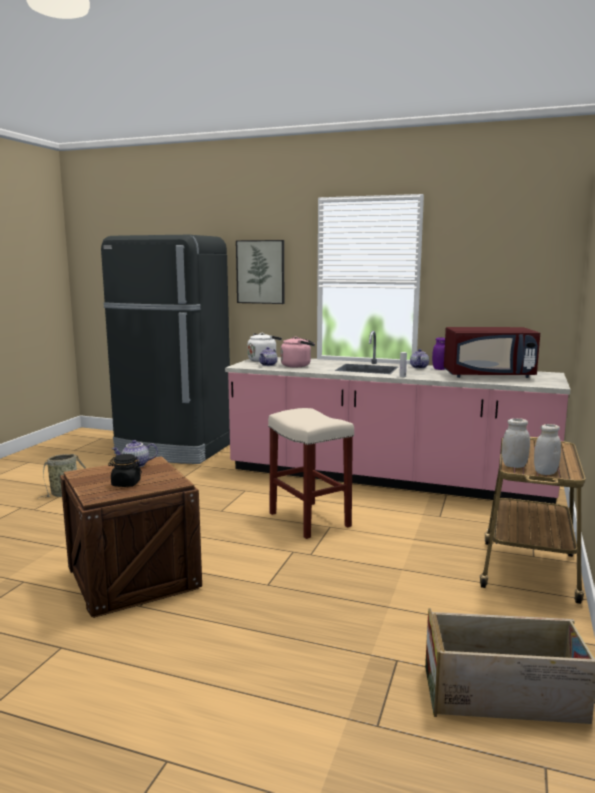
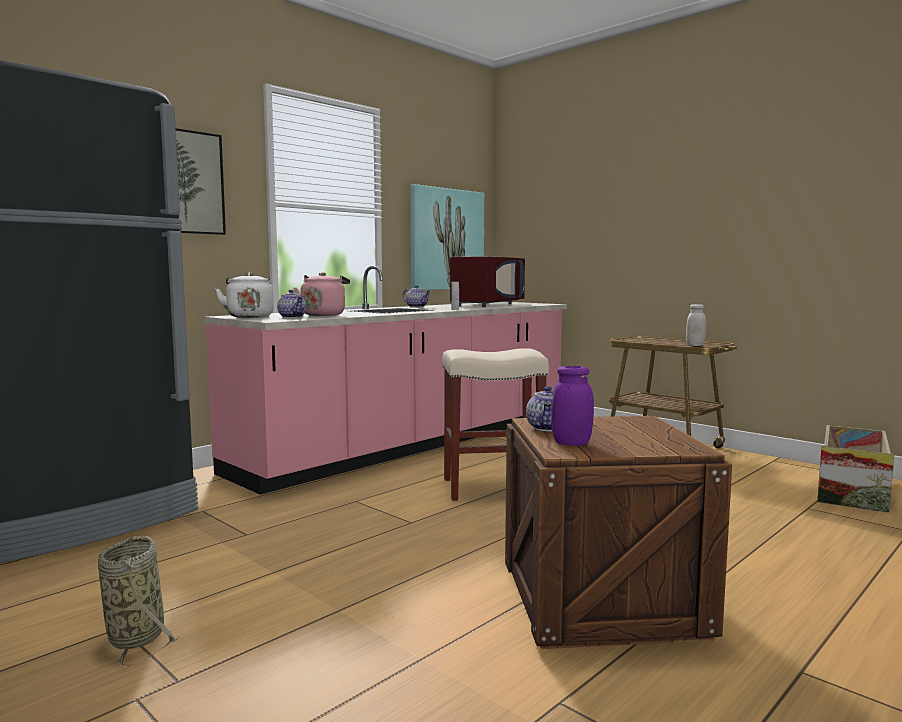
camera: 65 degrees left, 5 degrees down
(126, 484) = (635, 435): black jar -> none
(439, 369) = (435, 306): purple jar -> purple jar (571, 443)
(502, 305) = (446, 239): none -> picture
(545, 472) = (711, 345): white jar -> none

